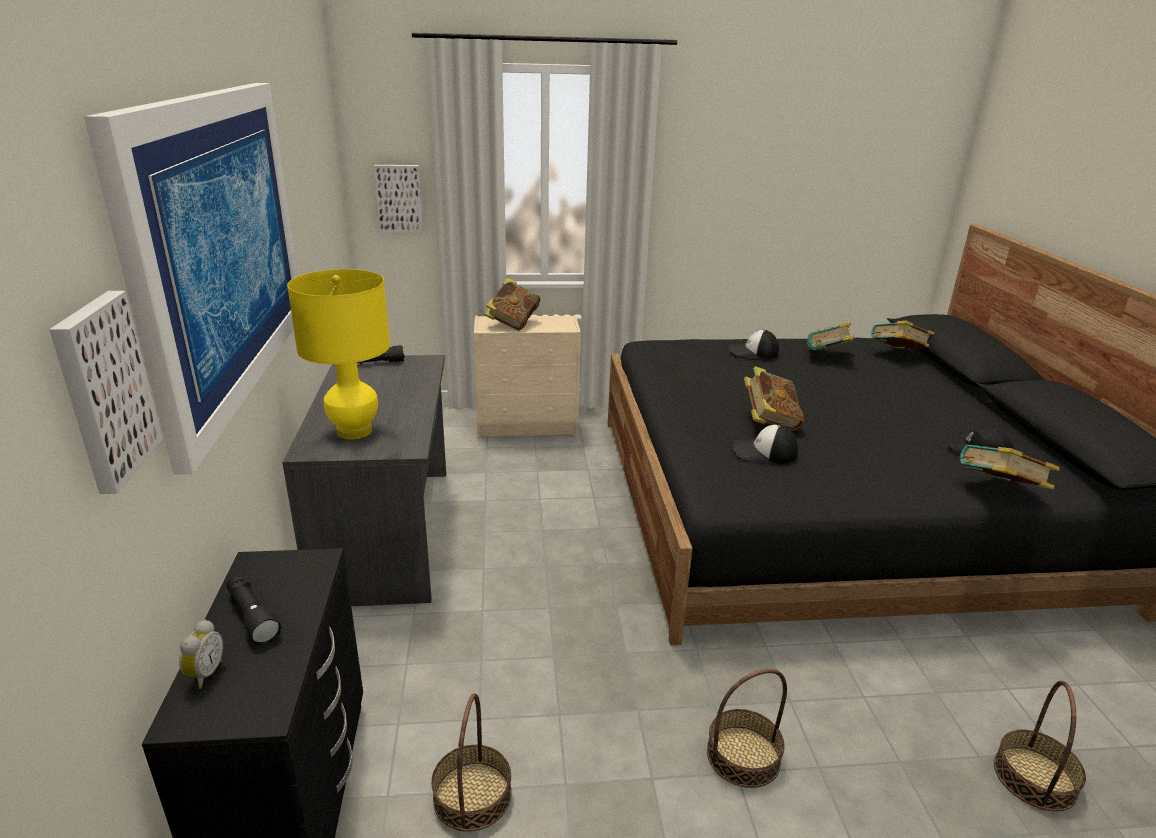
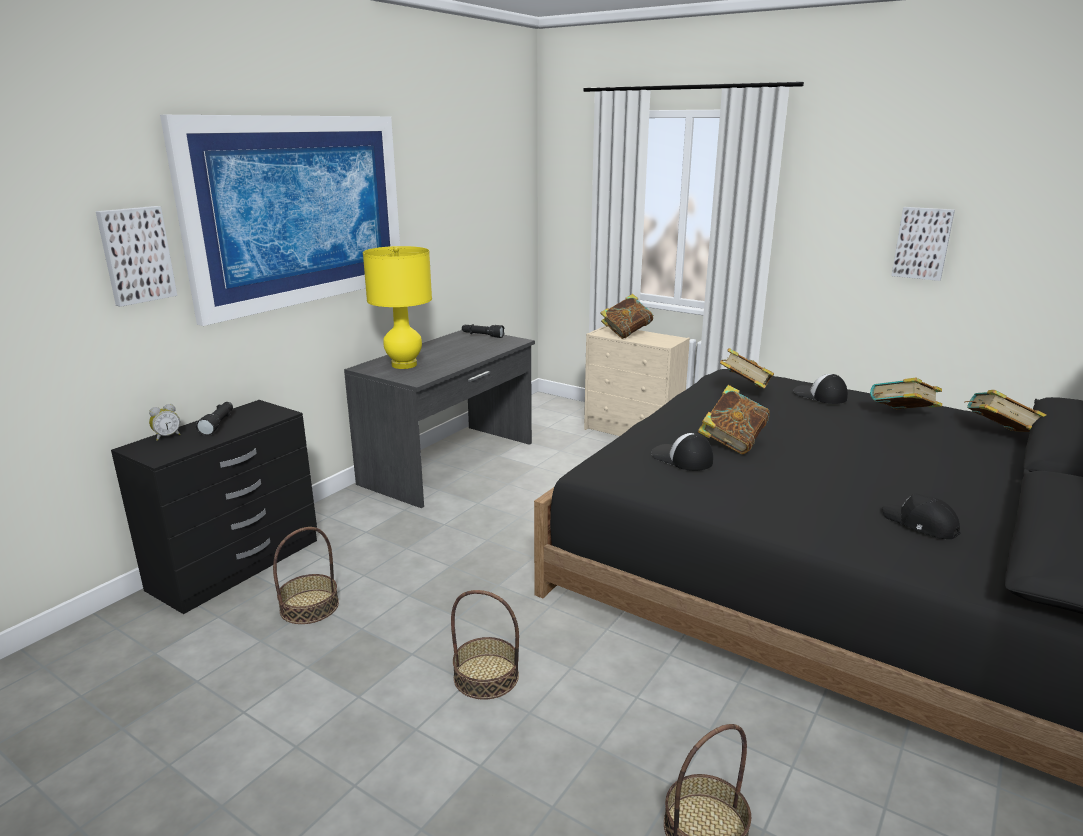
camera: 40 degrees right, 5 degrees down
(399, 198) = (572, 221): picture -> picture (922, 243)
(998, 491) = (870, 554): book -> book (744, 390)

